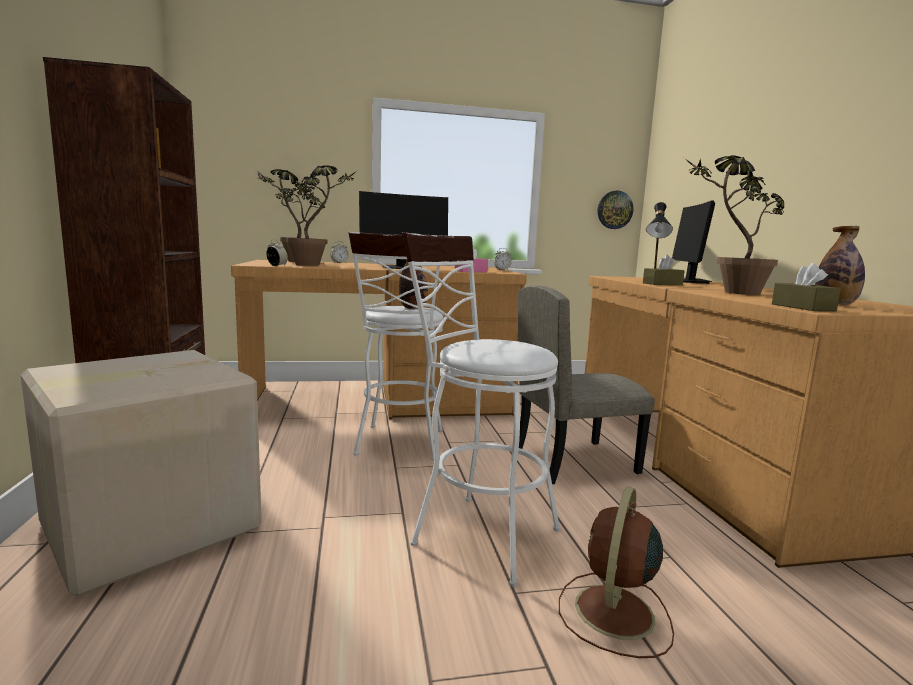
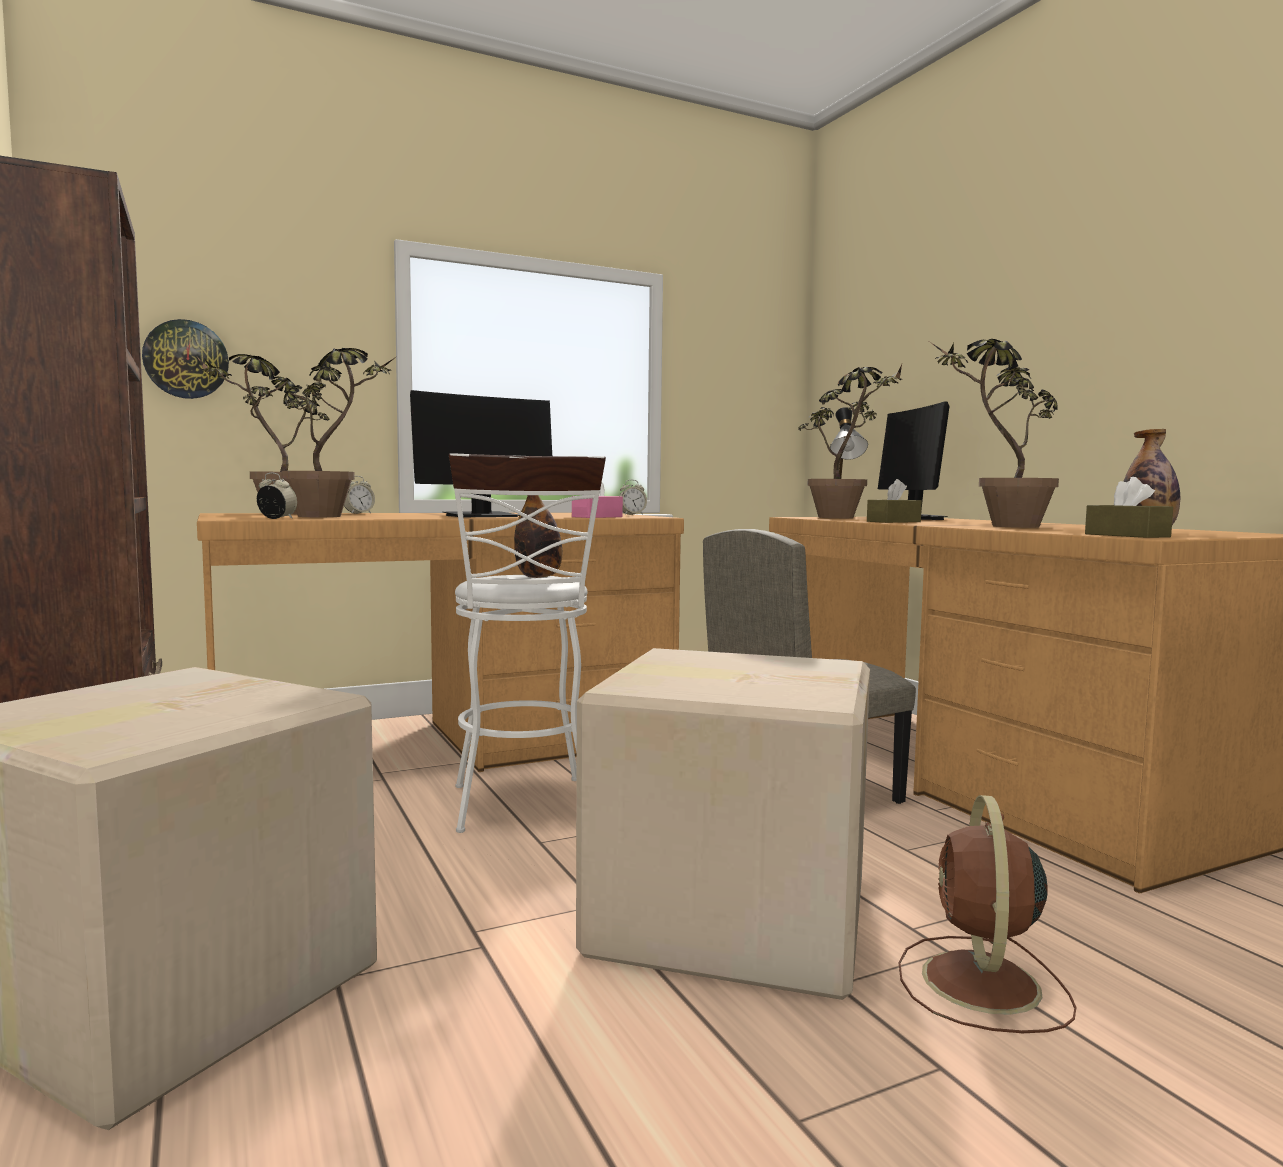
camera: 15 degrees left, 5 degrees down
(476, 532) = (727, 914): white stool -> cardboard box
(614, 210) = (769, 420): wall clock -> wall clock (186, 359)
(639, 279) = (845, 518): none -> potted plant

